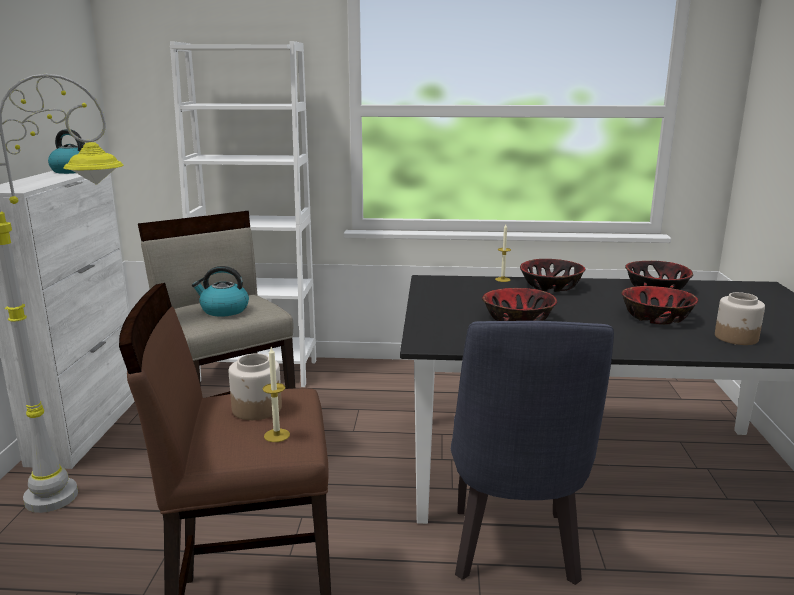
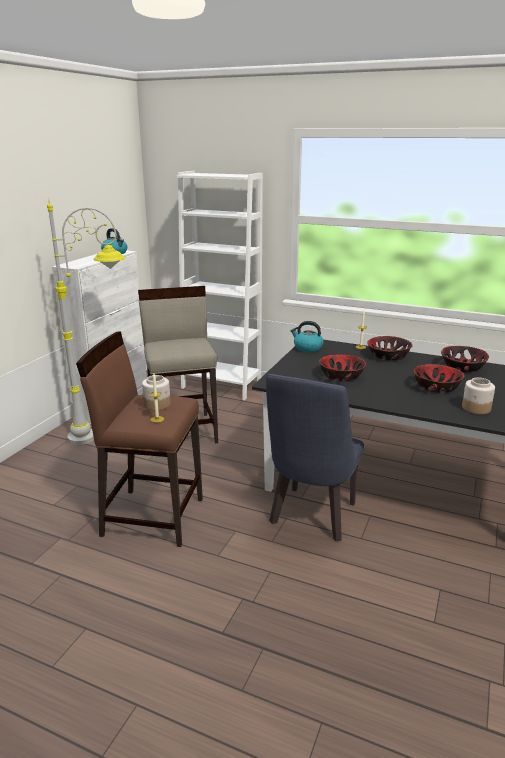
camera: 20 degrees right, 5 degrees up
(224, 310) = (178, 346): kettle -> kettle (307, 348)

